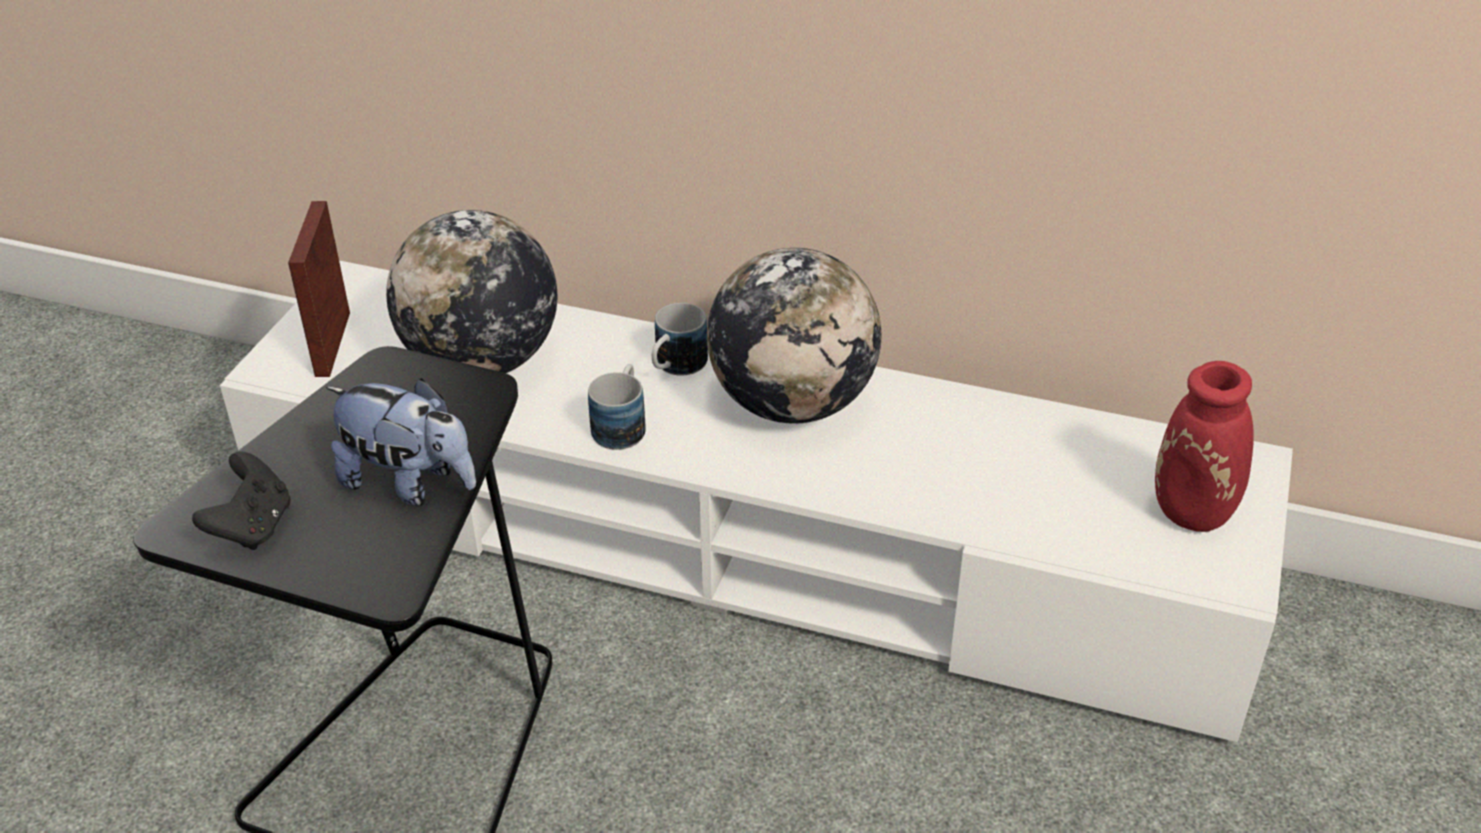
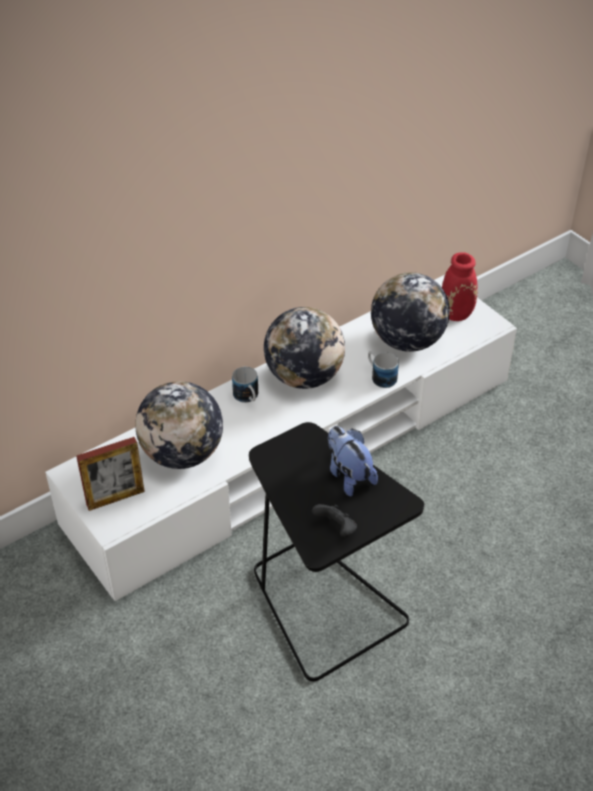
camera: 55 degrees left, 5 degrees up
(332, 344) = (115, 498): picture frame -> picture frame turned 60 degrees counterclockwise
(409, 483) = (348, 475): plush toy -> plush toy turned 90 degrees counterclockwise
(622, 424) = (269, 430): mug -> mug (380, 376)
(1033, 483) = (407, 341): none -> globe

